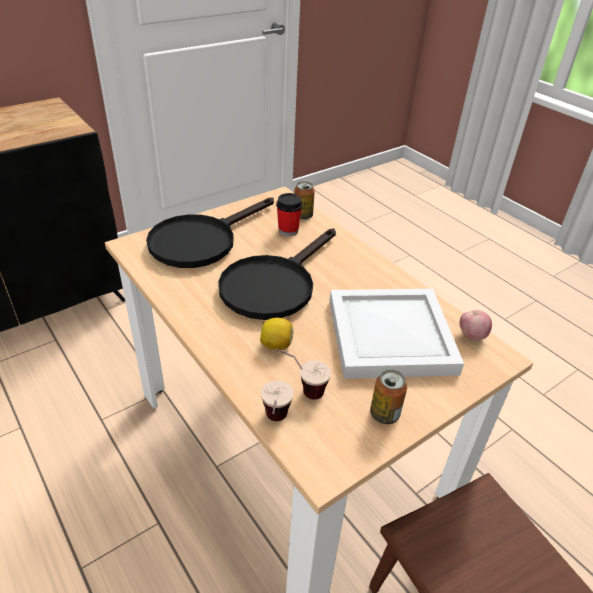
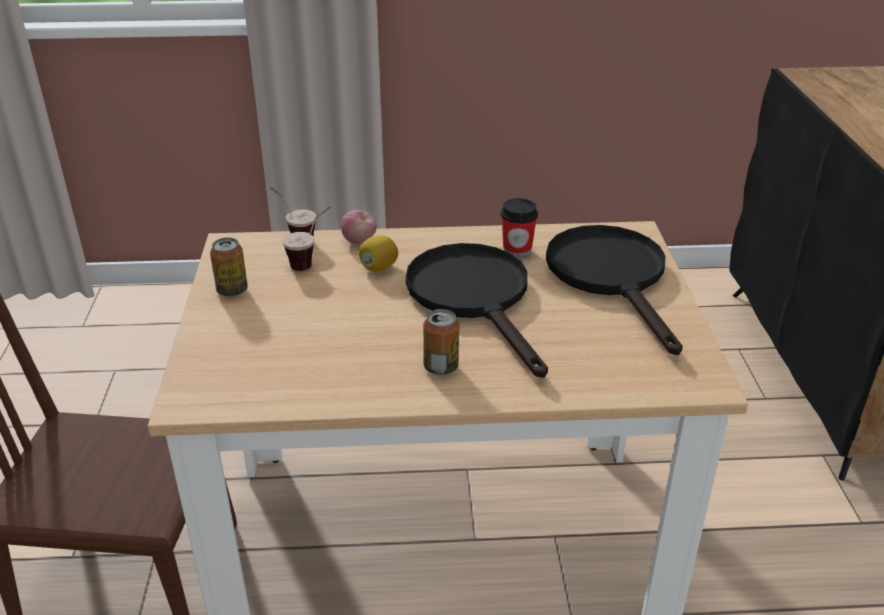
camera: 125 degrees right, 5 degrees down
(288, 230) = (591, 351): cup -> cup (517, 250)
(303, 216) = (626, 381): can -> can (441, 367)
(388, 337) = (309, 338): white tray -> none
(471, 335) = (238, 400): apple -> apple (359, 241)

